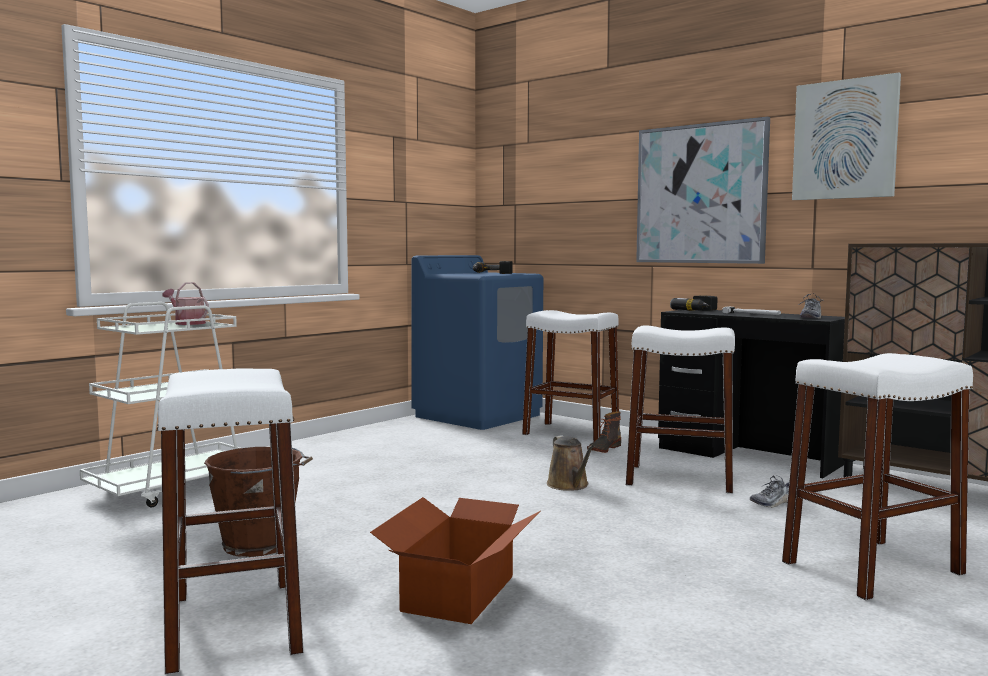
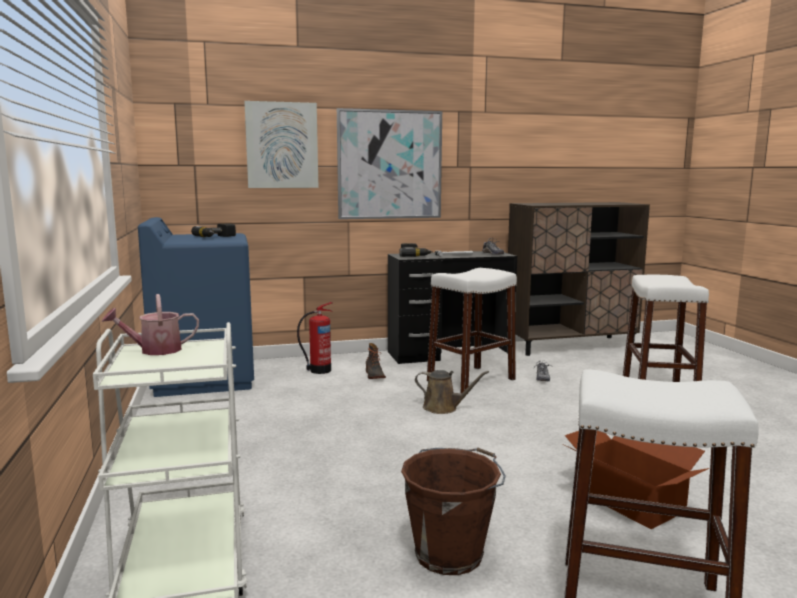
camera: 55 degrees left, 5 degrees up
(571, 433) = (318, 370): white stool -> fire extinguisher
(845, 139) = (489, 133): picture -> picture (282, 145)

